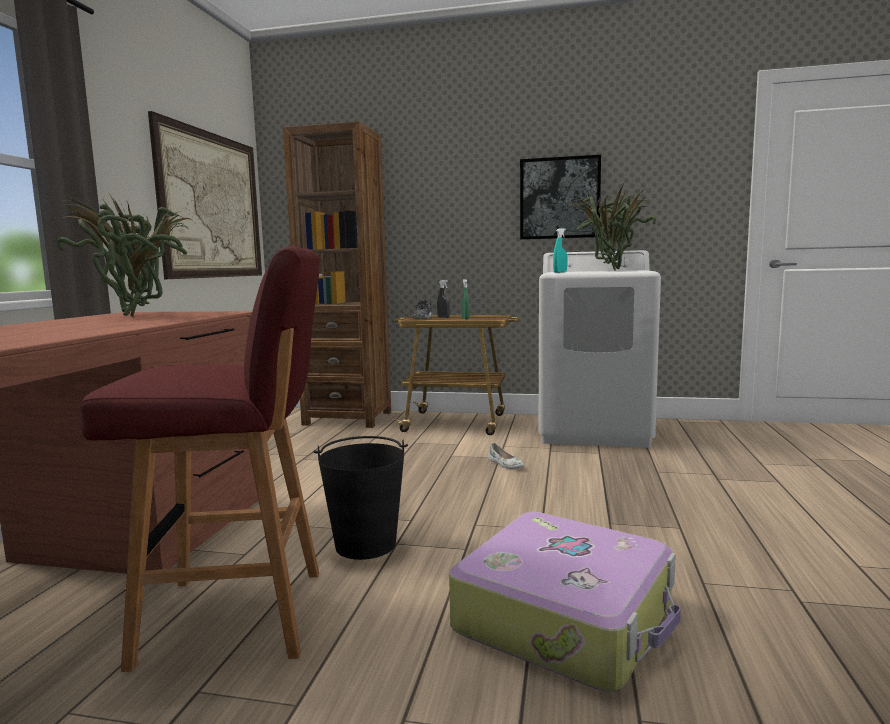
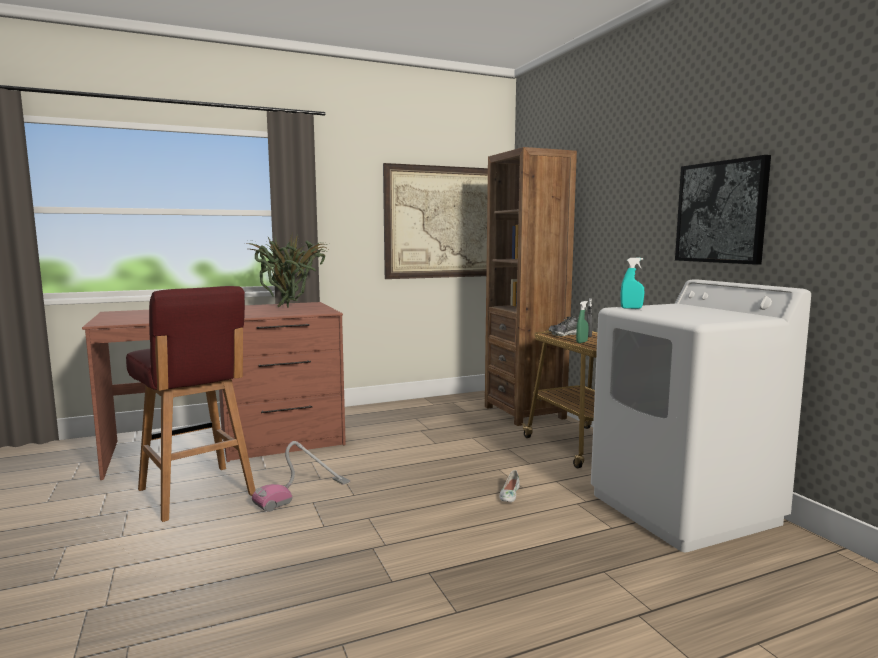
camera: 55 degrees right, 0 degrees up
(366, 544) = (303, 494): black bucket -> vacuum cleaner
(566, 617) = (244, 590): suitcase -> none
(609, 270) = (724, 312): potted plant -> none

